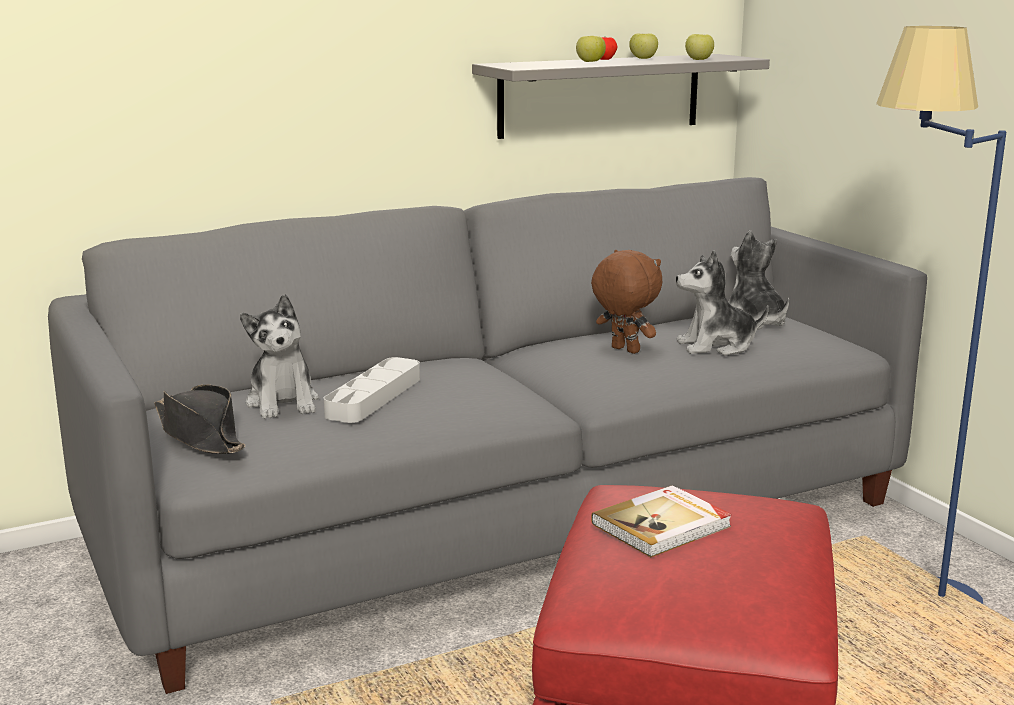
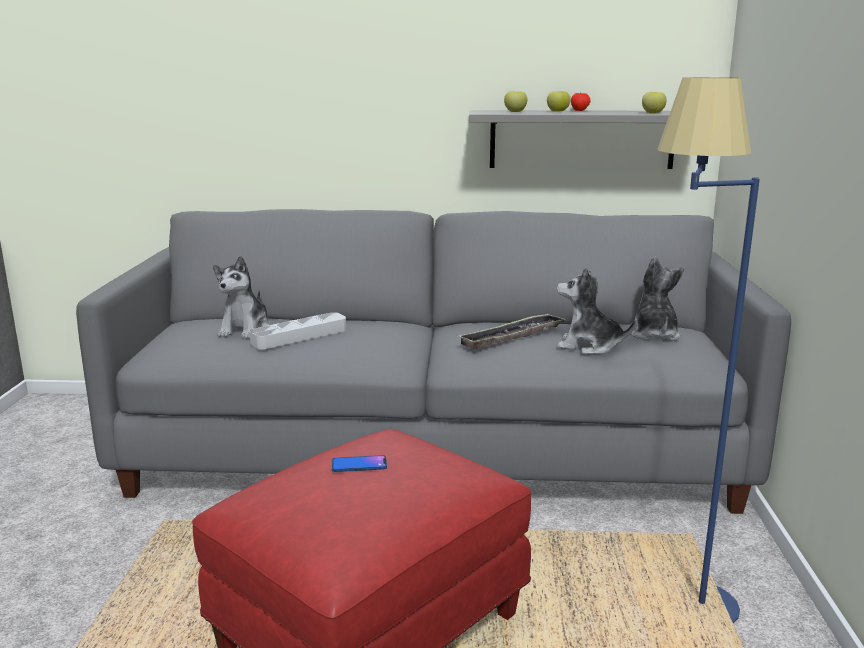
camera: 30 degrees right, 0 degrees up
(200, 435) = (173, 339): black hat -> none
(623, 350) = (512, 336): brown plush toy -> tray
(643, 58) = (613, 111): apple -> apple (515, 111)
(663, 525) = (359, 465): book -> phone

